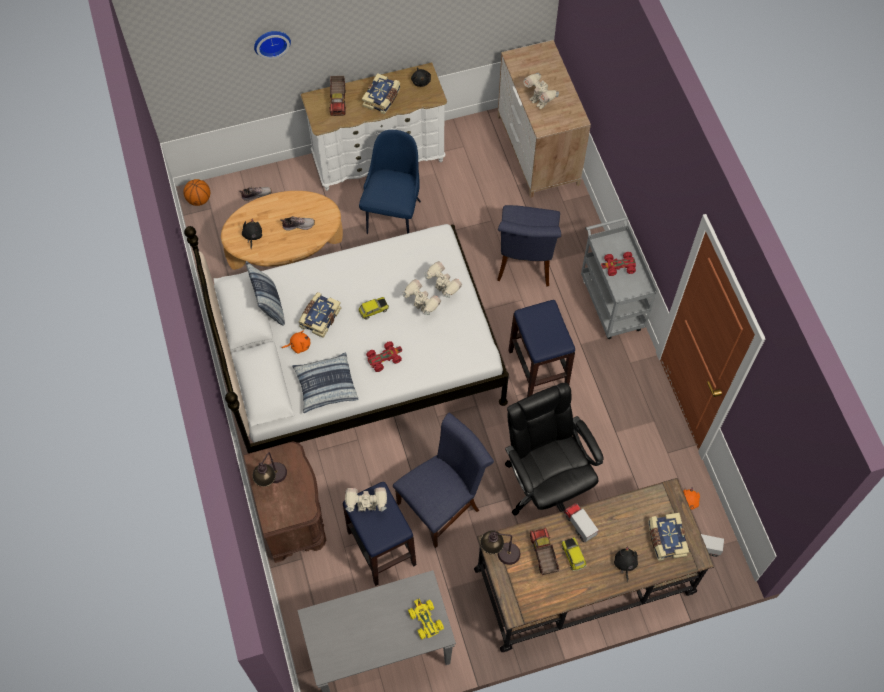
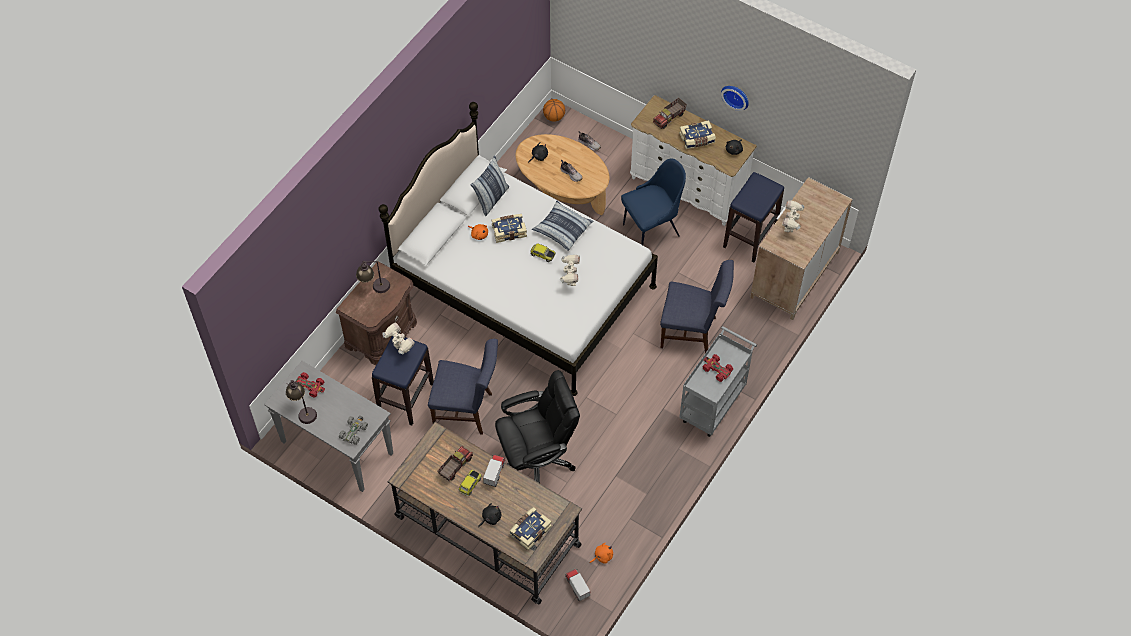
camera: 50 degrees right, 5 degrees down
(271, 42) = (644, 40): wall clock -> wall clock (736, 96)
(325, 386) = (464, 269): pillow -> pillow (562, 229)
(384, 358) = (514, 285): red toy car -> red toy car (310, 387)
(425, 620) = (354, 431): yellow toy car -> grey toy car
(443, 291) = (595, 282): toy robot -> none
(499, 553) = (434, 442): table lamp -> table lamp (303, 410)
(525, 264) = (692, 332): blue chair -> blue chair turned 135 degrees counterclockwise
(538, 370) = (618, 396): stool -> stool (750, 238)
(545, 484) = (536, 460): black office chair -> black office chair turned 45 degrees clockwise

